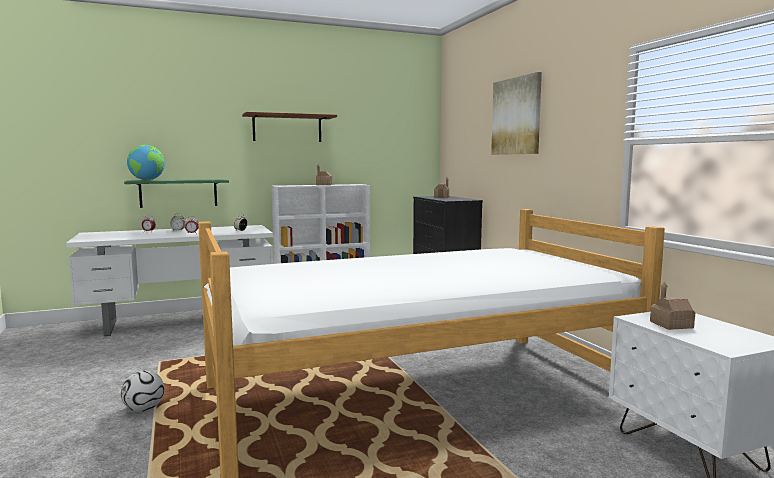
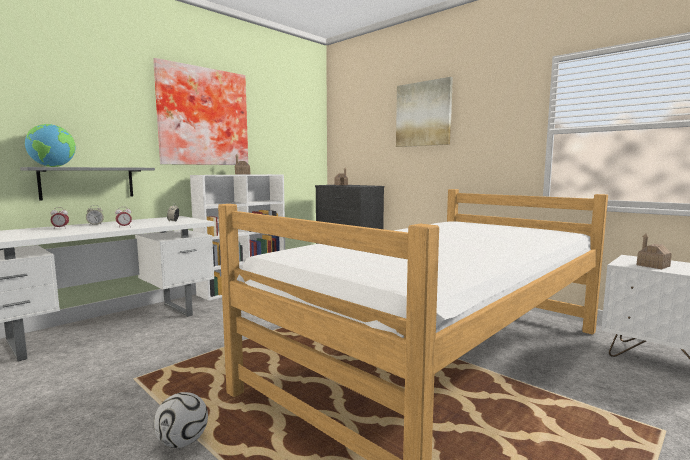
camera: 25 degrees left, 0 degrees up
(178, 193) = (88, 183): green shelf -> grey shelf
(287, 128) = (202, 117): brown shelf -> picture

